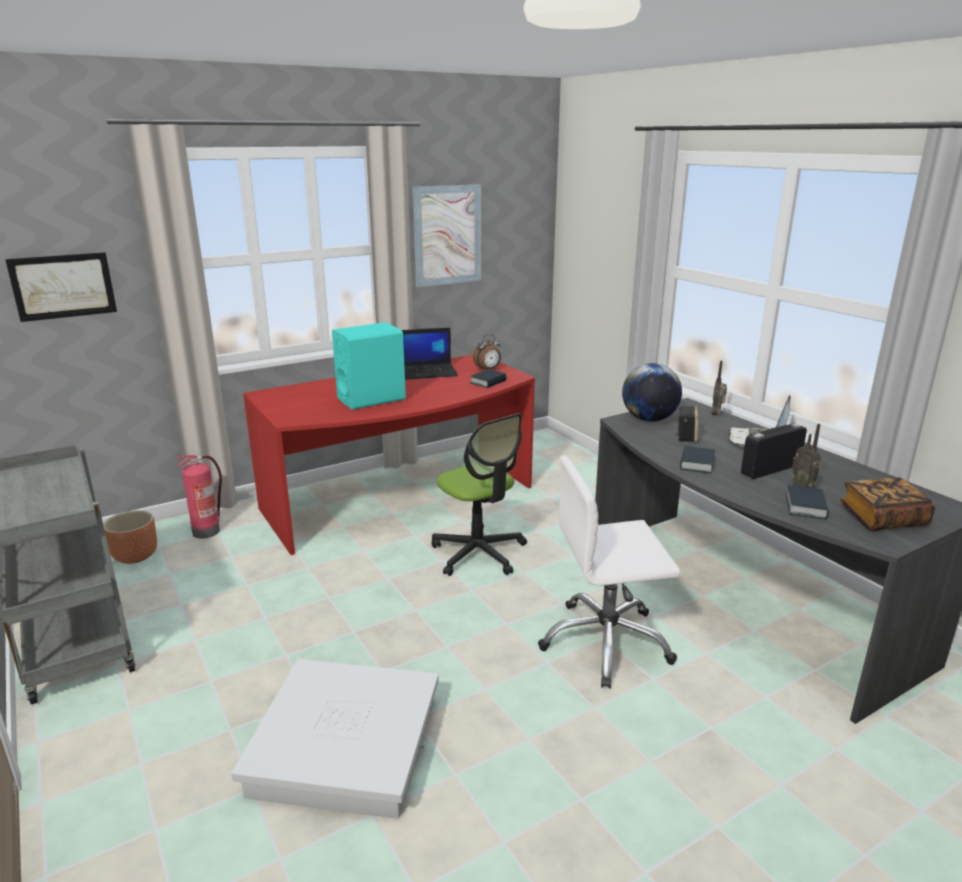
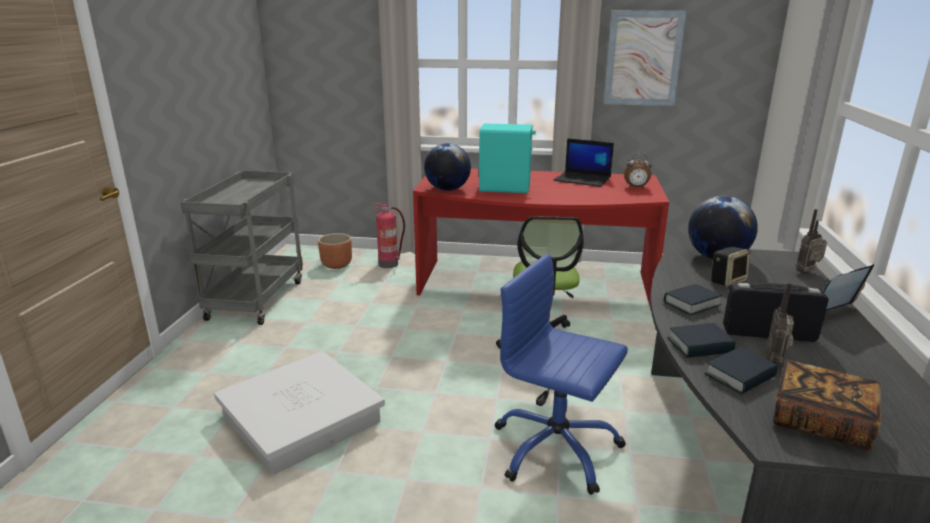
camera: 40 degrees right, 0 degrees up
(63, 286) = (332, 70): picture -> none
(314, 416) = (447, 189): none -> globe
(488, 382) = (618, 196): book -> book (700, 346)
(606, 642) = (555, 449): white office chair -> blue office chair

